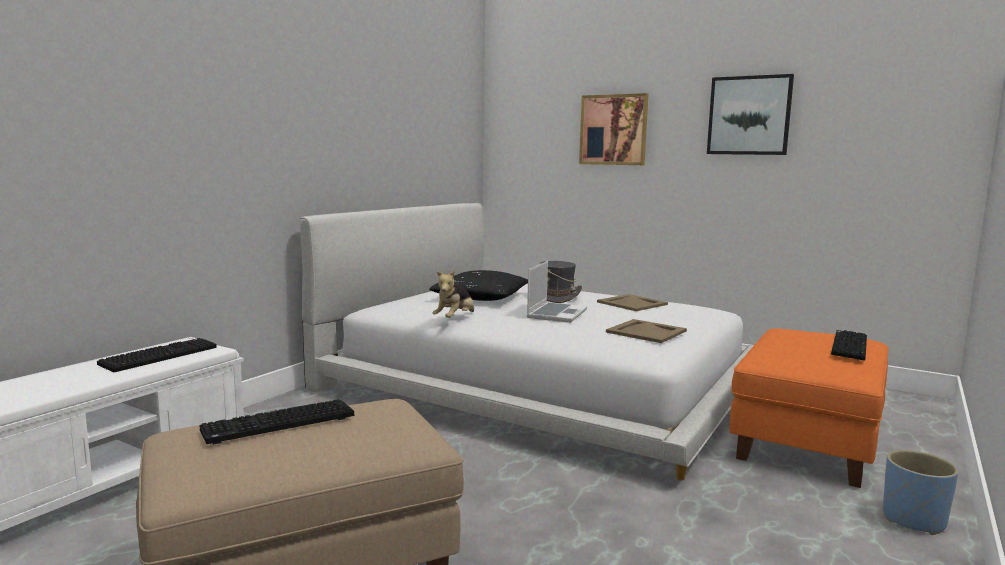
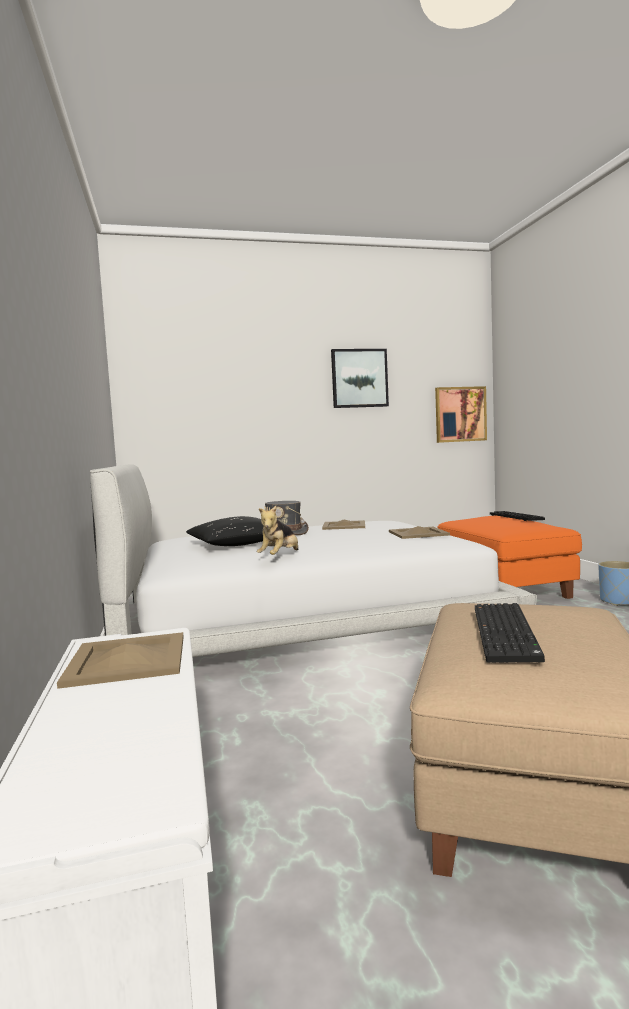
camera: 45 degrees left, 5 degrees down
(160, 355) = (126, 659): keyboard -> beige tray
(455, 319) = (280, 557): plush toy -> plush toy turned 45 degrees clockwise
(556, 314) = (331, 539): laptop -> none
(613, 130) = (253, 390): picture -> picture (460, 414)

